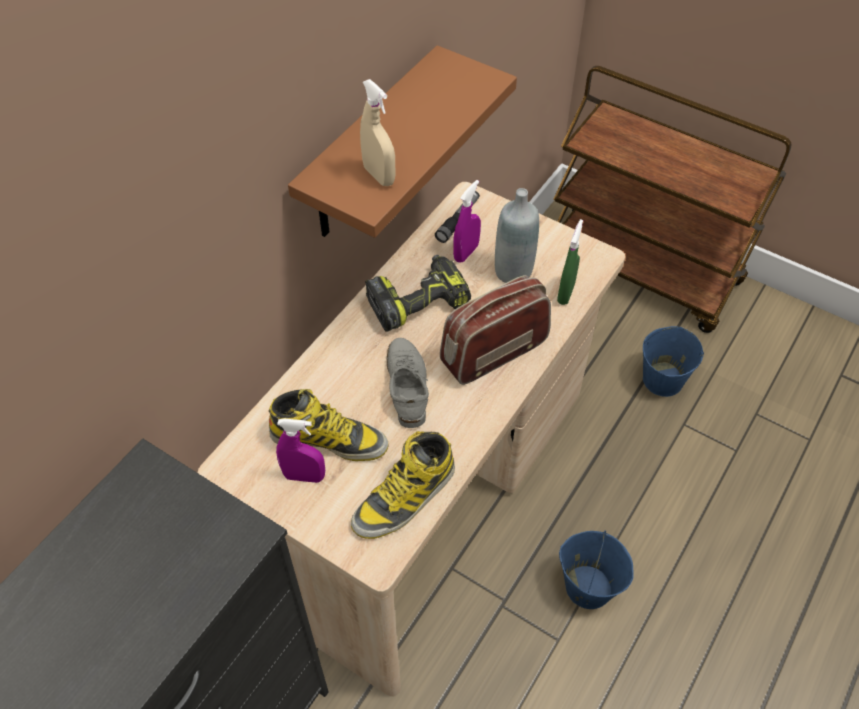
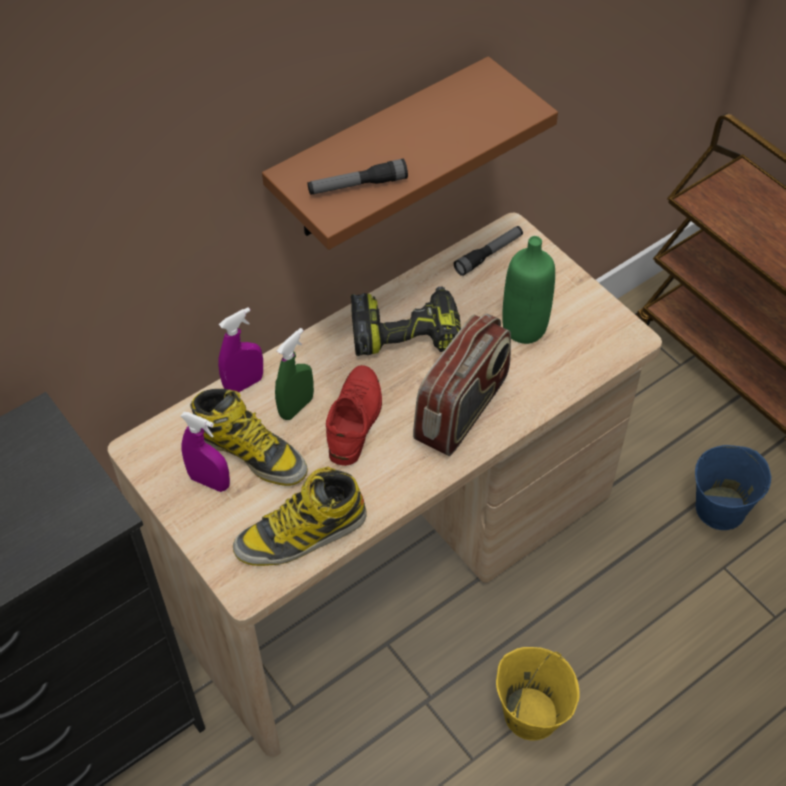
camera: 20 degrees right, 0 degrees up
(379, 175) = (357, 185): beige spray bottle -> flashlight
(407, 385) = (354, 419): grey shoe -> red shoe
(466, 252) = (481, 293): purple spray bottle -> purple spray bottle (244, 384)
(493, 352) = (462, 410): radio -> radio turned 135 degrees clockwise
(513, 271) = (524, 328): grey bottle -> green bottle
(566, 293) = (572, 367): green spray bottle -> green spray bottle (296, 407)
(587, 586) = (530, 713): blue bucket -> yellow bucket

